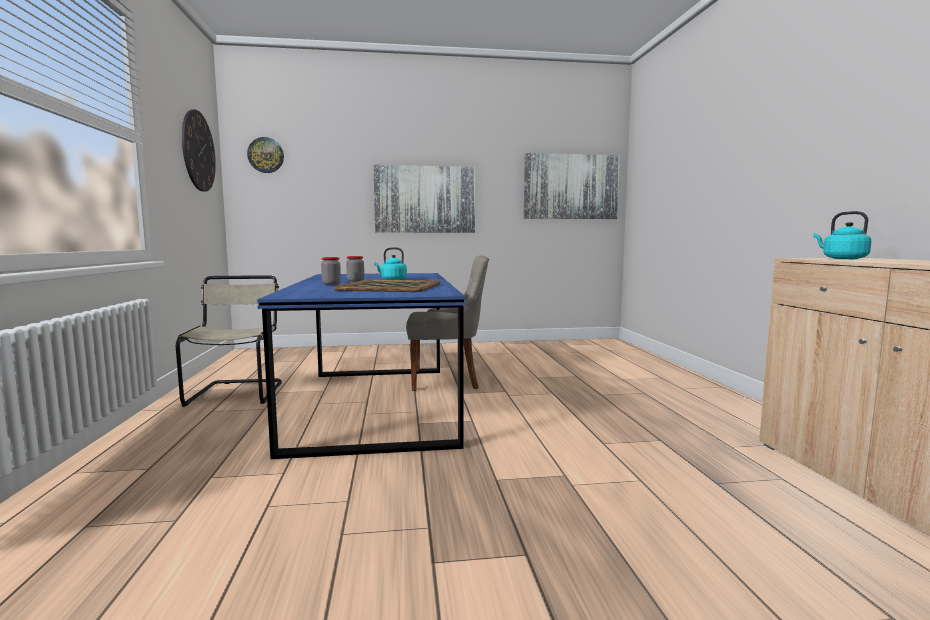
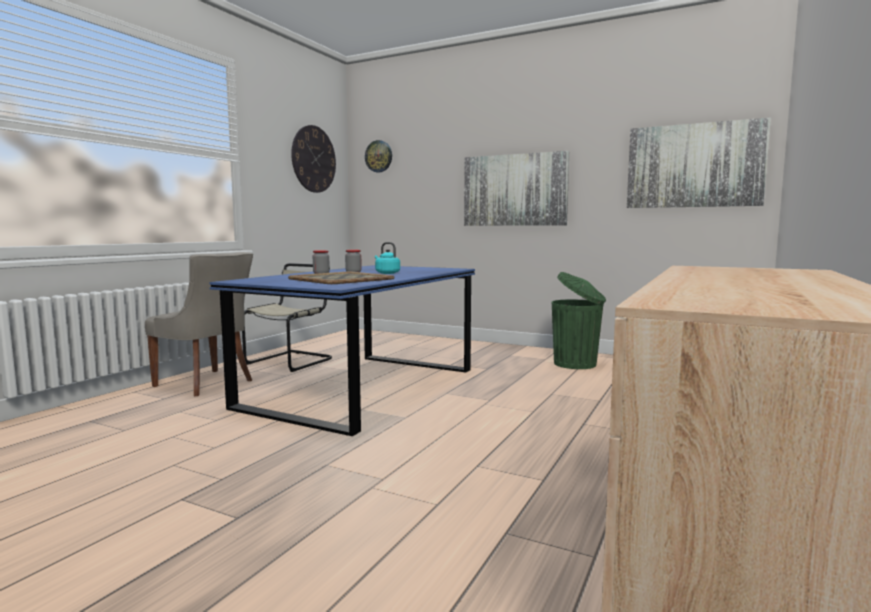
camera: 35 degrees right, 0 degrees up
(447, 380) = (458, 380): grey chair -> grey chair (206, 383)
(507, 352) = (576, 364): none -> green trash can
(842, 258) = (730, 270): turquoise kettle -> none

